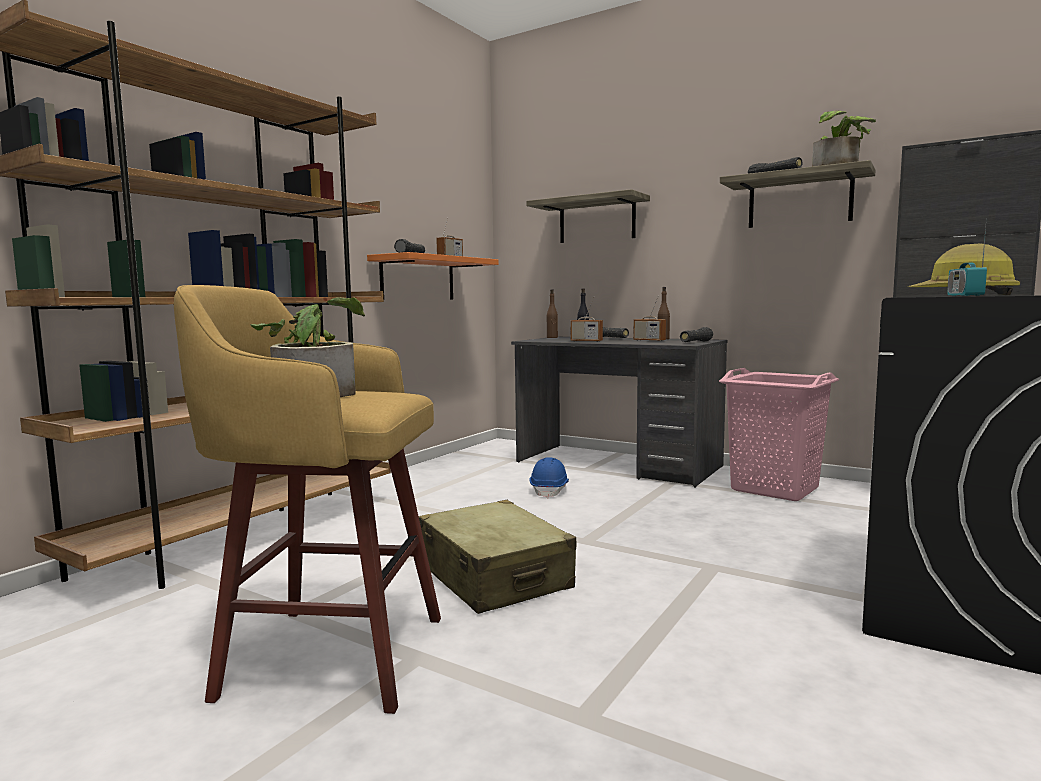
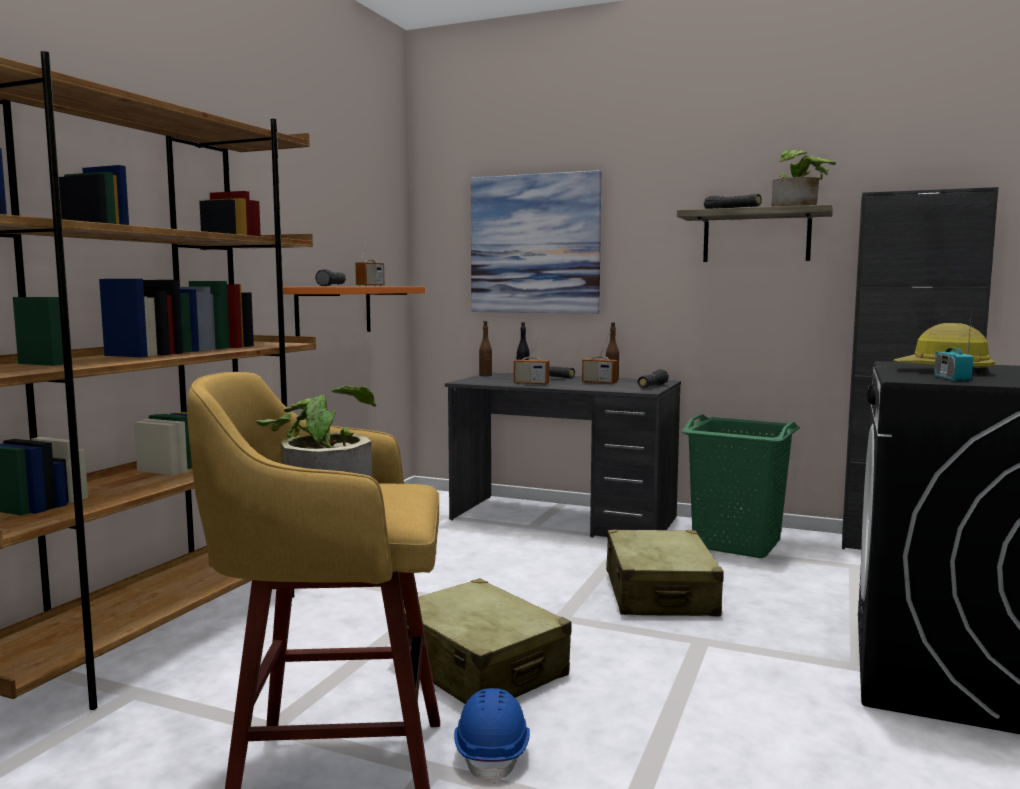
camera: 10 degrees left, 0 degrees up
(549, 490) = (500, 556): blue hard hat -> blue hard hat (493, 753)
(597, 220) = (534, 244): shelf -> picture
(686, 526) = (660, 593): none -> beige suitcase
(775, 489) = (737, 544): pink laundry basket -> green laundry basket

